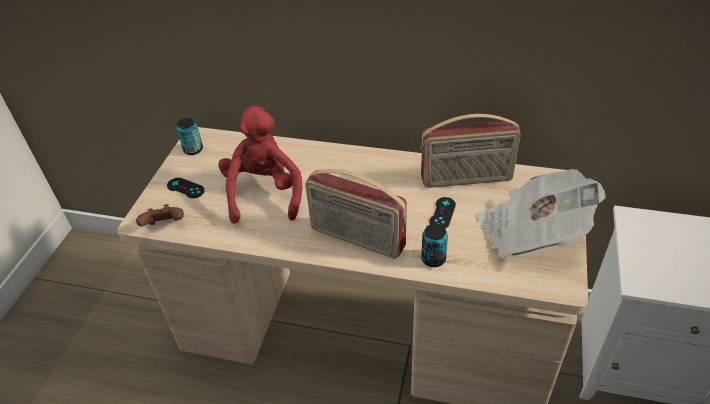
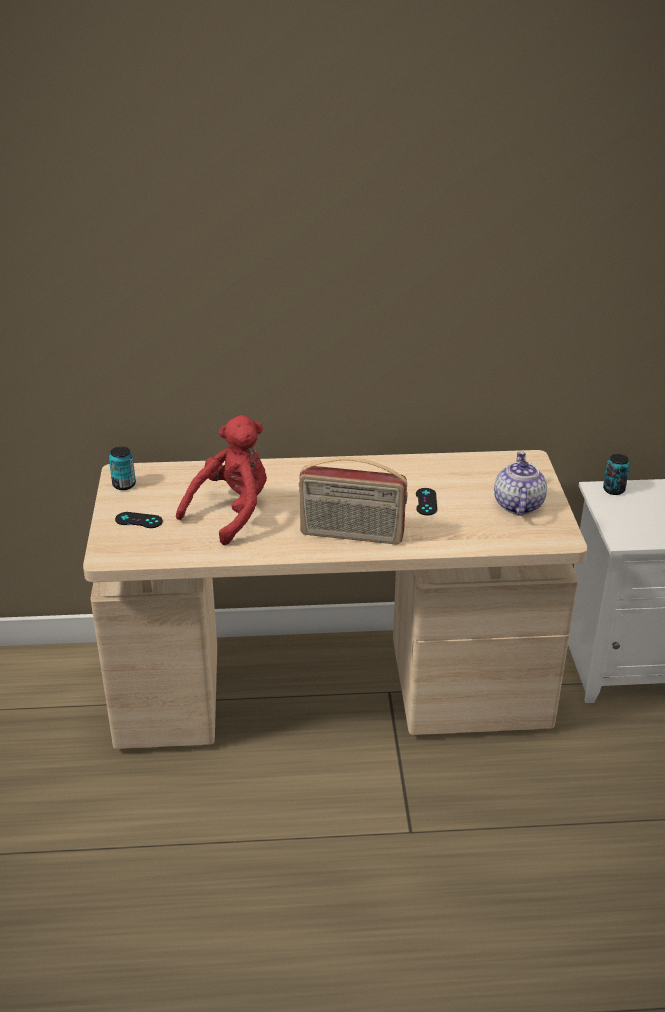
camera: 20 degrees left, 10 degrees down
(165, 226) = (138, 556): brown game controller -> none
(264, 193) = (232, 512): red plush toy -> red plush toy turned 60 degrees clockwise
(433, 259) = (435, 539): can -> can (613, 490)
(466, 180) = (436, 471): radio -> none
(531, 233) = (517, 504): newspaper -> teapot

